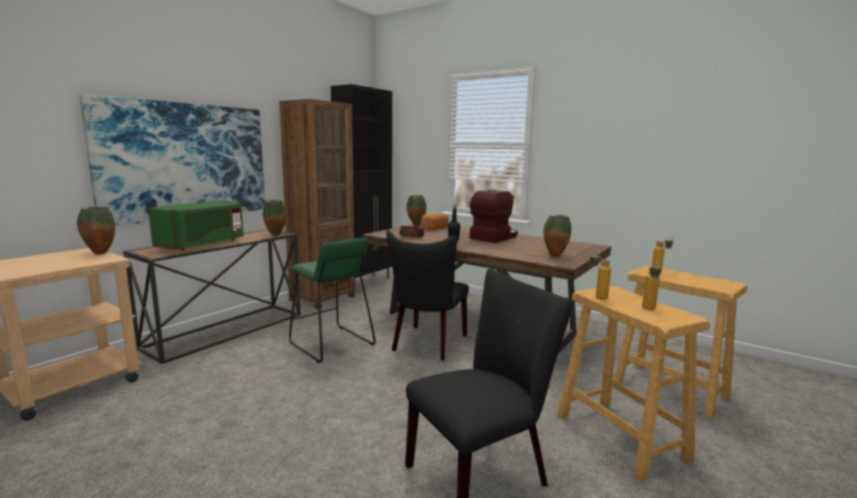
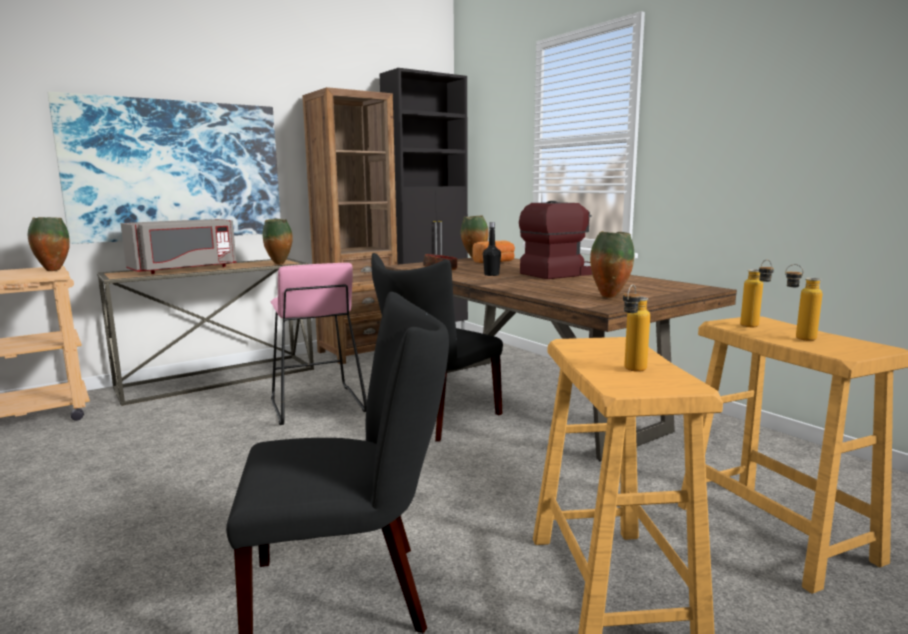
camera: 20 degrees right, 0 degrees up
(202, 244) = (184, 269): green microwave -> grey microwave
(330, 344) = (316, 405): green stool -> pink stool
(596, 297) = (570, 349): bottle -> bottle (797, 338)

